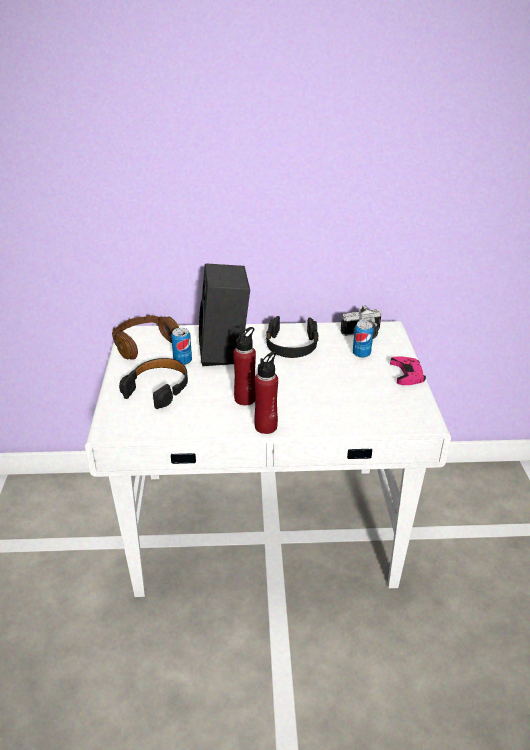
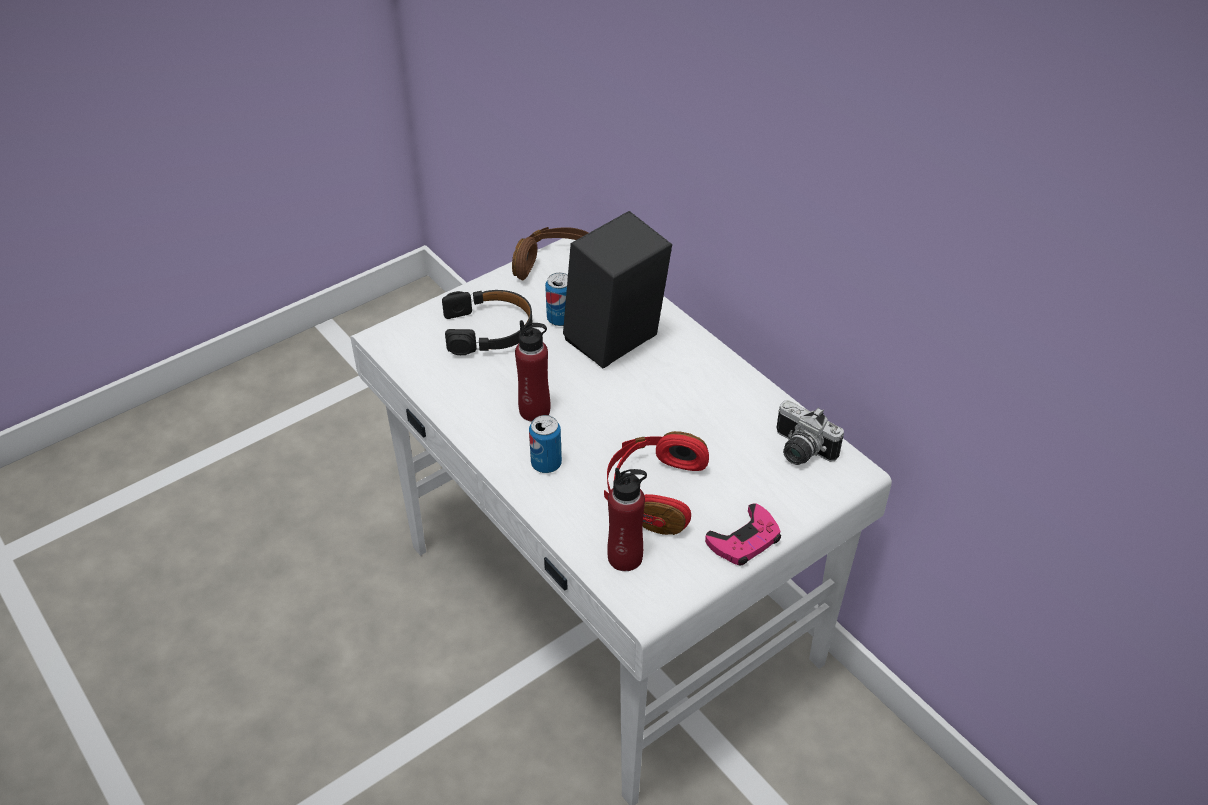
camera: 55 degrees right, 10 degrees up
(266, 426) = (496, 455): red bottle -> red bottle (625, 557)
(291, 345) = (695, 392): black headphones -> none
(349, 386) = (653, 493): none -> red headphones
(361, 354) = (747, 470): can -> can (546, 464)

